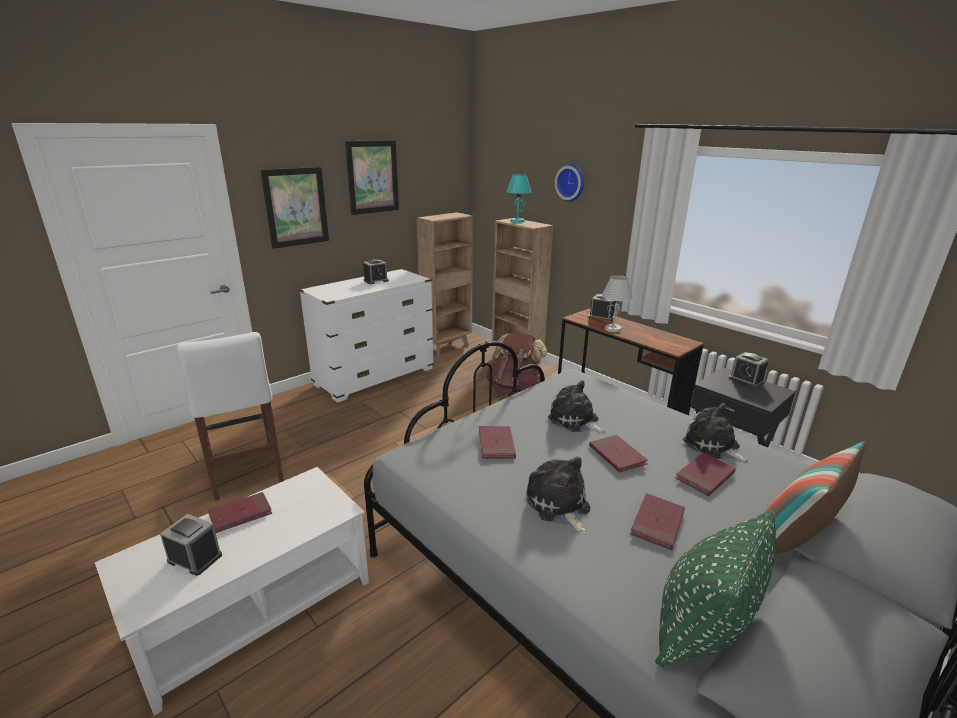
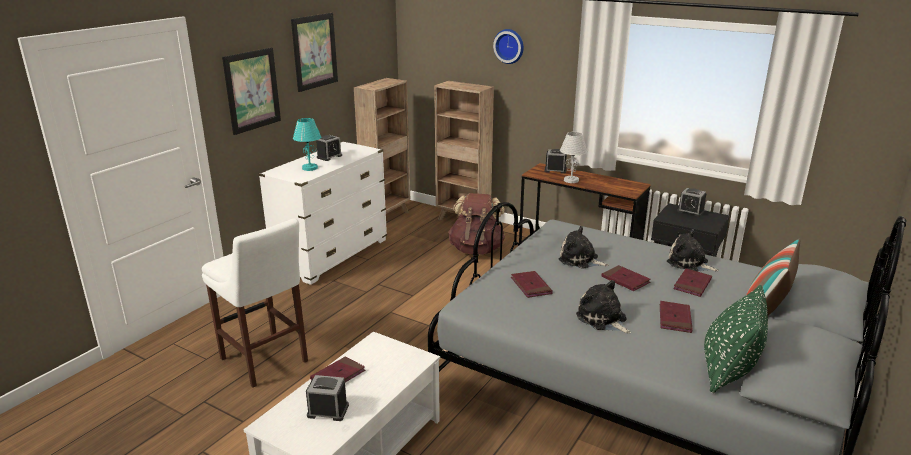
camera: 15 degrees left, 0 degrees up
(517, 221) = (456, 84): turquoise table lamp -> turquoise table lamp (309, 168)

